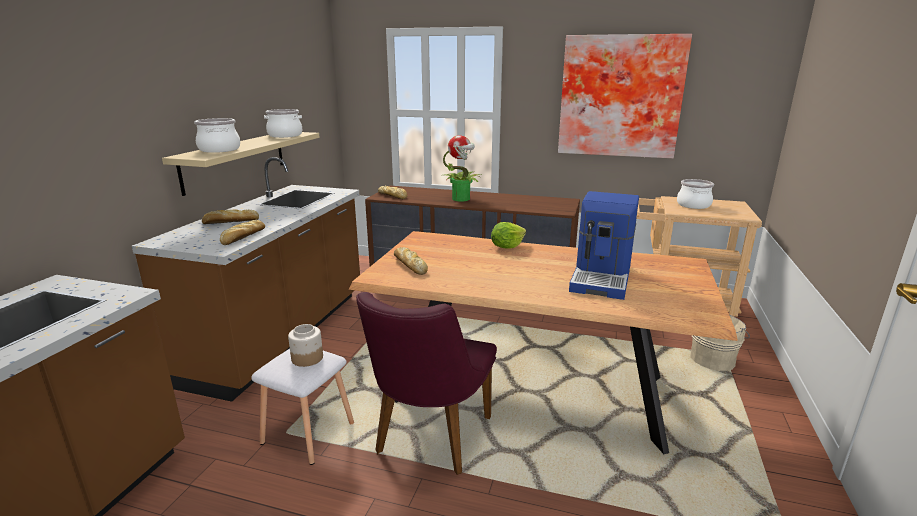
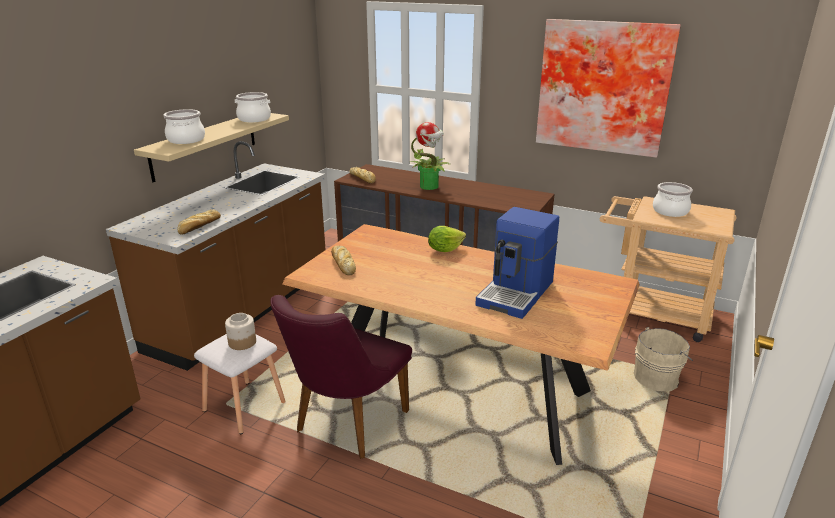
camera: 10 degrees right, 5 degrees up
(230, 222) = (193, 207): bread -> none

